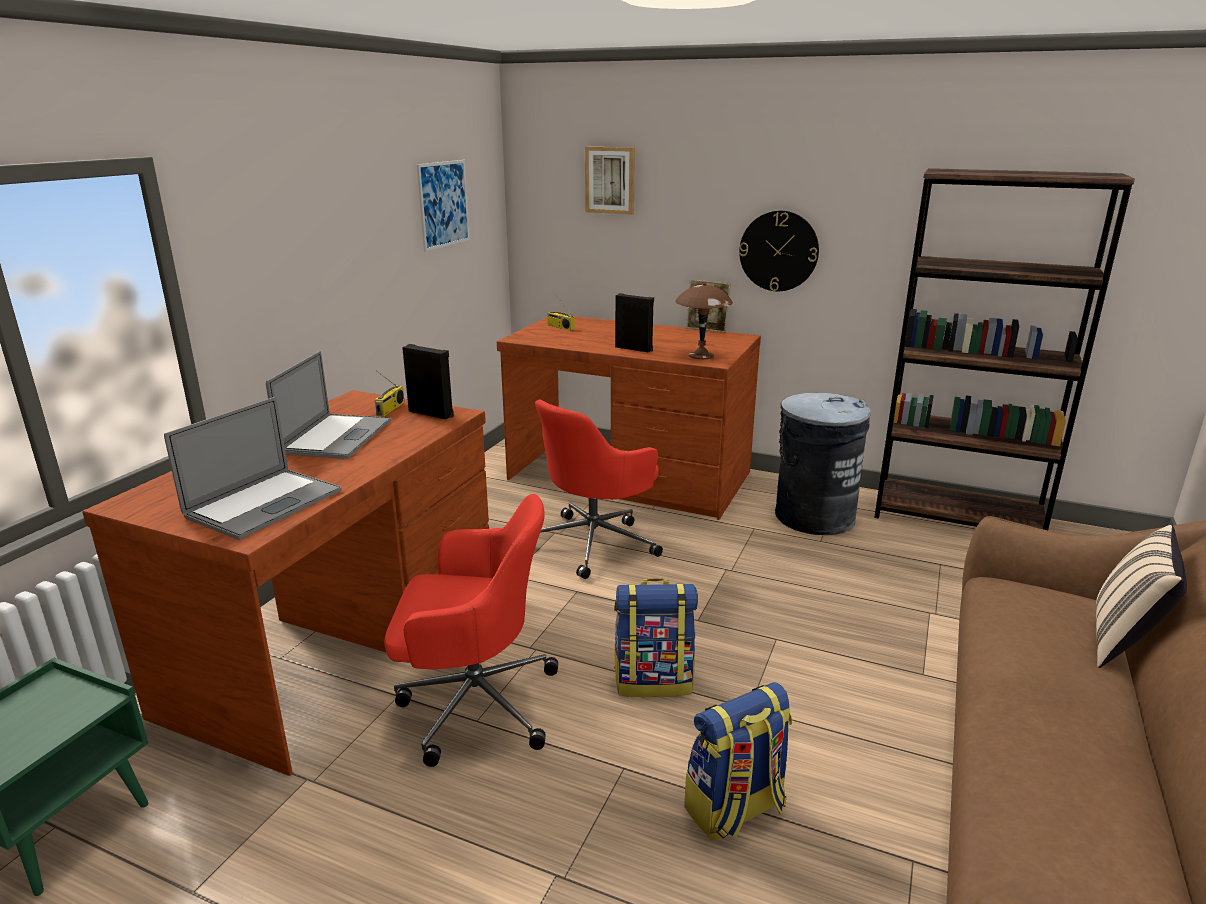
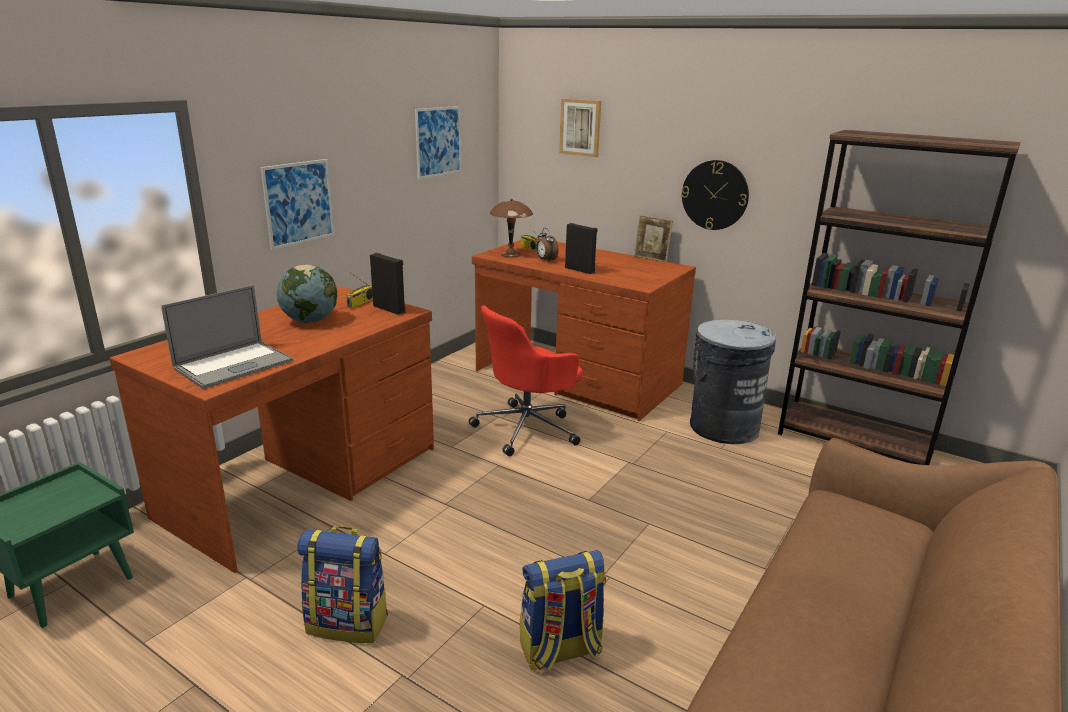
camera: 10 degrees right, 0 degrees up
(294, 288) = (299, 203): none -> picture
(337, 436) = (310, 320): laptop -> globe
(474, 702) = (387, 539): red office chair -> none
(588, 340) = (545, 260): none -> alarm clock
(654, 680) = (534, 542): backpack -> backpack (348, 623)
(700, 355) = (633, 280): brown table lamp -> brown table lamp (510, 254)
(1124, 642) = (920, 559): beige pillow -> none

